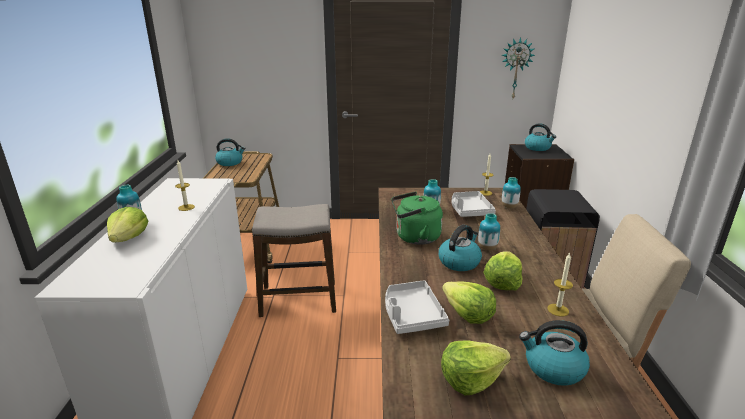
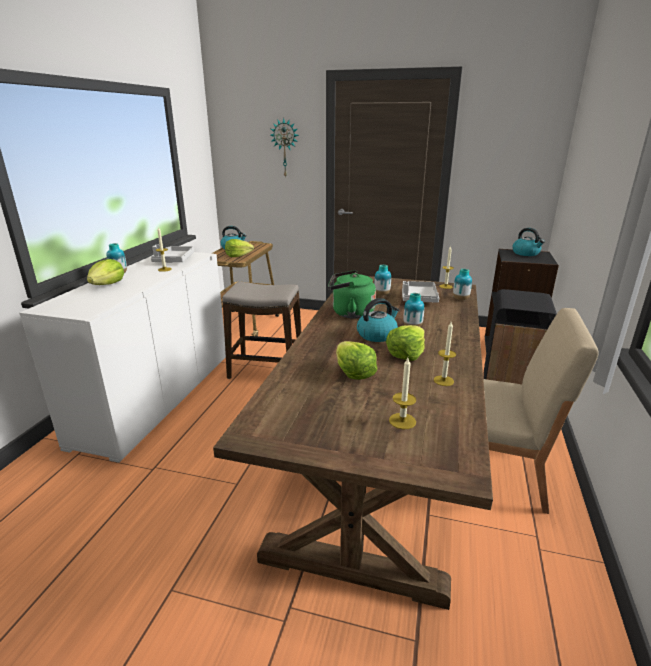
camera: 15 degrees right, 0 degrees up
(412, 315) = (303, 366): grey tray -> grey tray (174, 260)
(470, 379) = (320, 416): lettuce -> lettuce (238, 255)
(515, 68) = (513, 172): wall clock -> wall clock (285, 148)
(553, 368) = (402, 421): kettle -> candle

